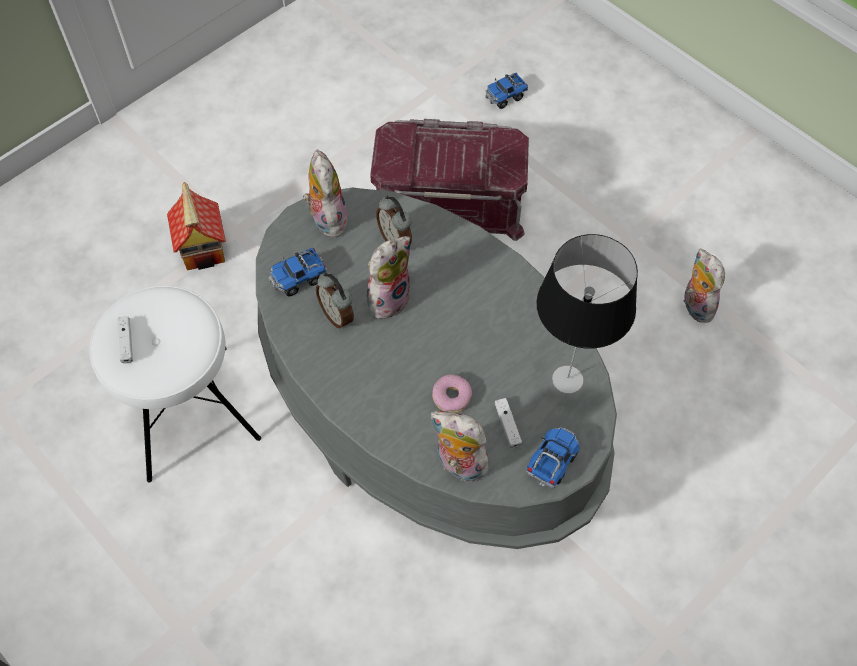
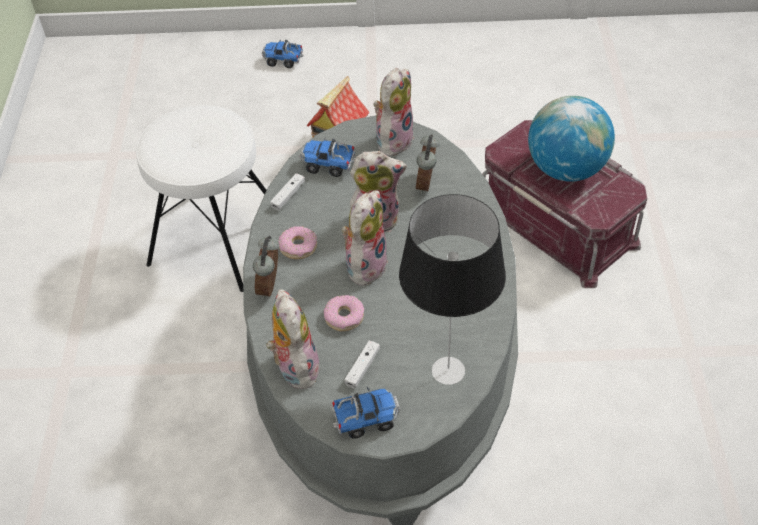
camera: 45 degrees right, 10 degrees down
(126, 342) = (174, 131): white game controller -> white game controller (288, 195)
(337, 315) = (327, 206): alarm clock -> alarm clock (271, 286)
(353, 367) = (298, 247): none -> donut
(449, 152) = (566, 169): none -> globe
(505, 96) = (689, 177): toy truck -> toy truck (283, 60)
(694, 305) = (697, 446): plush toy -> plush toy (365, 264)

